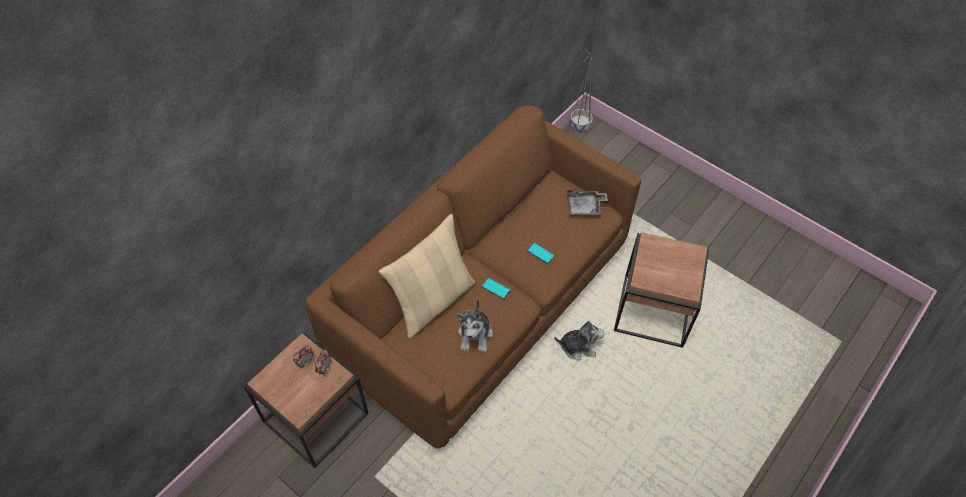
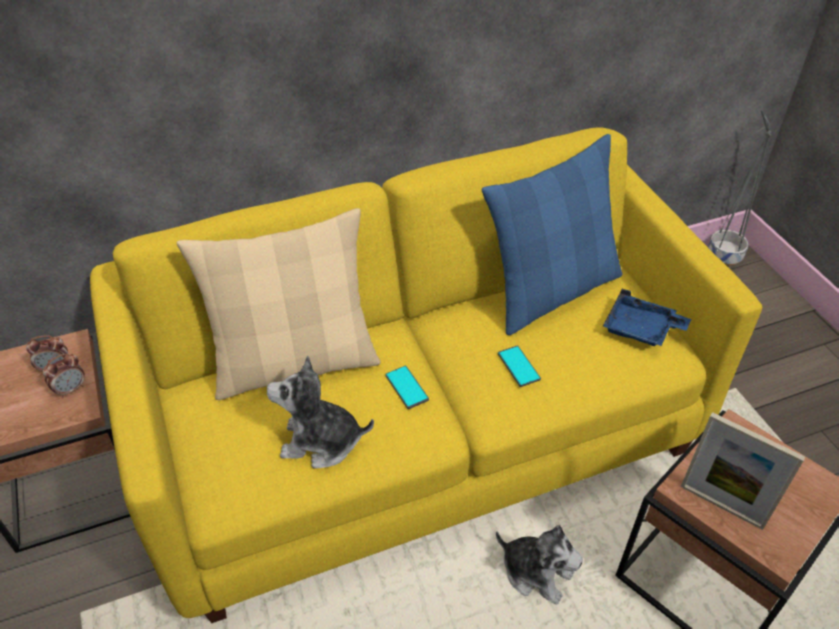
camera: 30 degrees right, 10 degrees down
(475, 334) = (321, 442): plush toy -> plush toy turned 60 degrees clockwise
(481, 305) = (420, 434): brown sofa -> yellow sofa
(531, 204) = (551, 291): none -> blue pillow
(584, 207) = (641, 329): grey tray -> blue tray
(659, 280) = (721, 505): none -> picture frame

